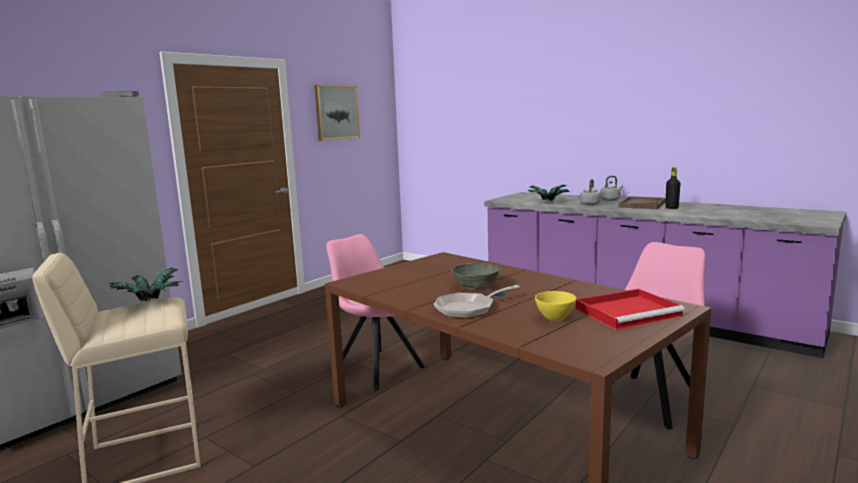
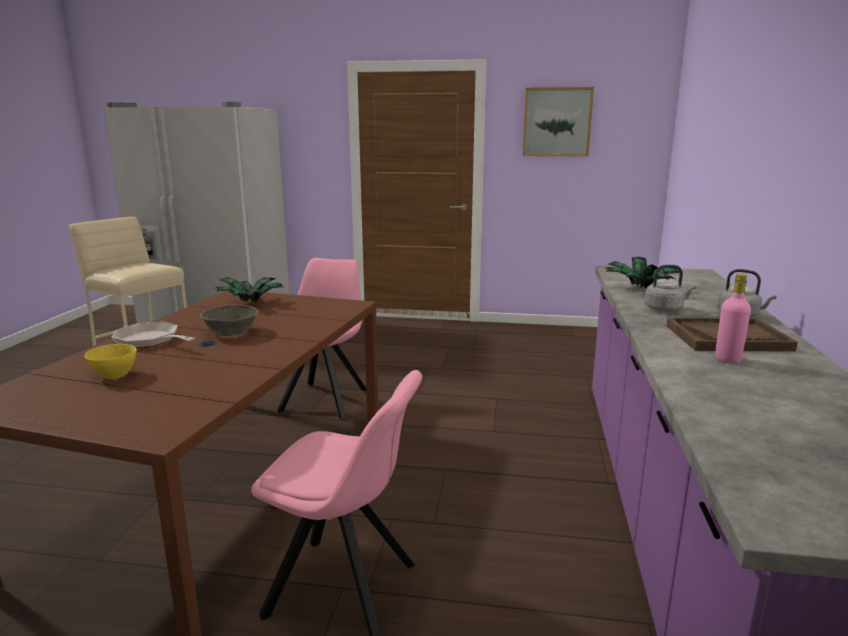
camera: 60 degrees right, 5 degrees up
(149, 302) = (151, 264): potted plant -> potted plant (249, 303)
(629, 312) = (137, 407): red tray -> none
(671, 208) = (727, 359): black bottle -> pink bottle

